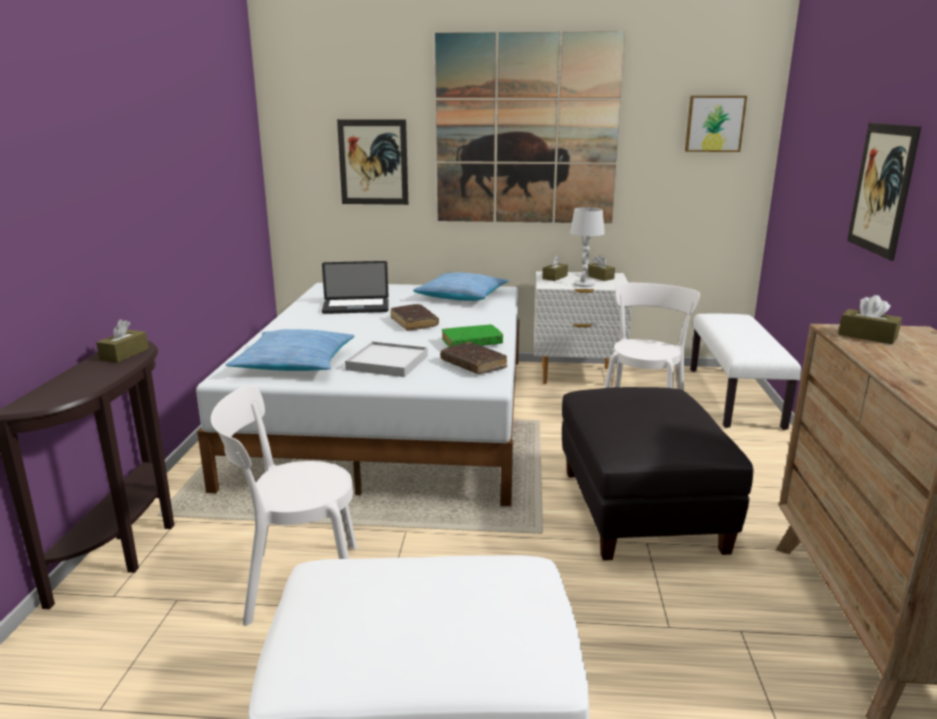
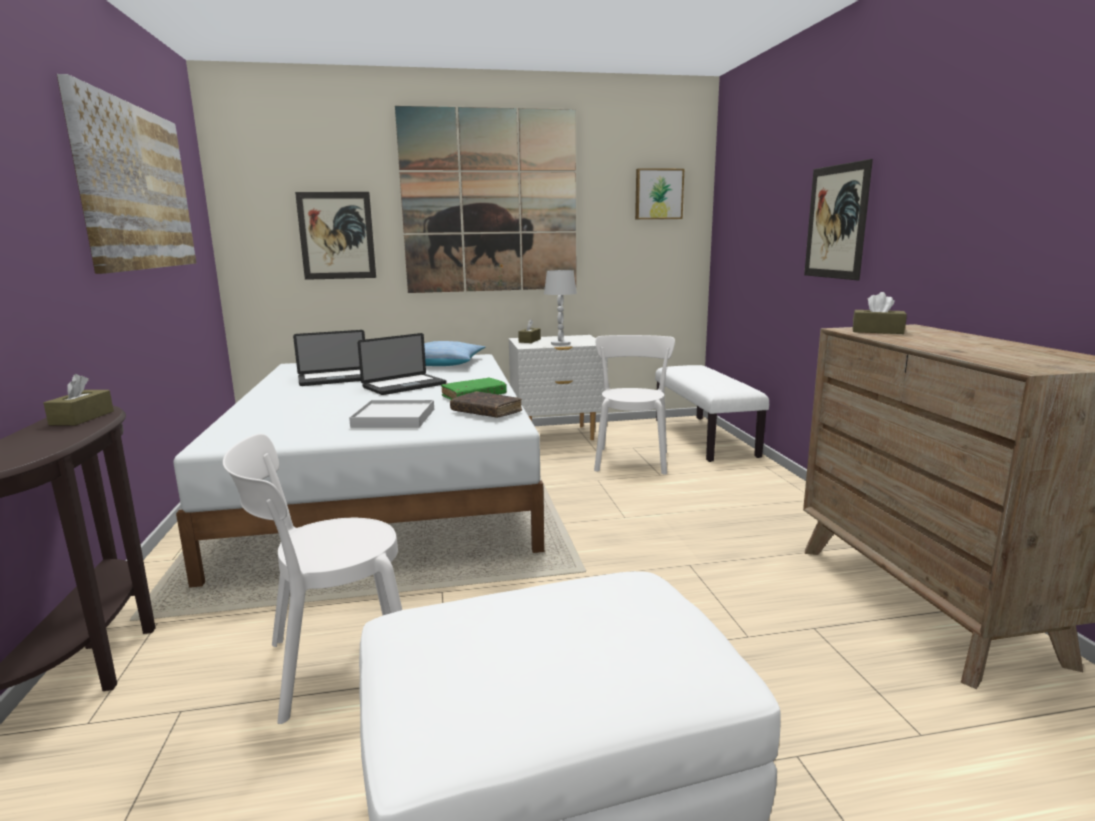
camera: 15 degrees left, 5 degrees down
(189, 134) = (136, 188): none -> picture
(294, 363) = (288, 427): pillow -> none
(414, 323) = (404, 386): brown book -> laptop
(599, 277) = (571, 338): brown tissue box -> none
(641, 510) = (670, 538): black ottoman -> none

